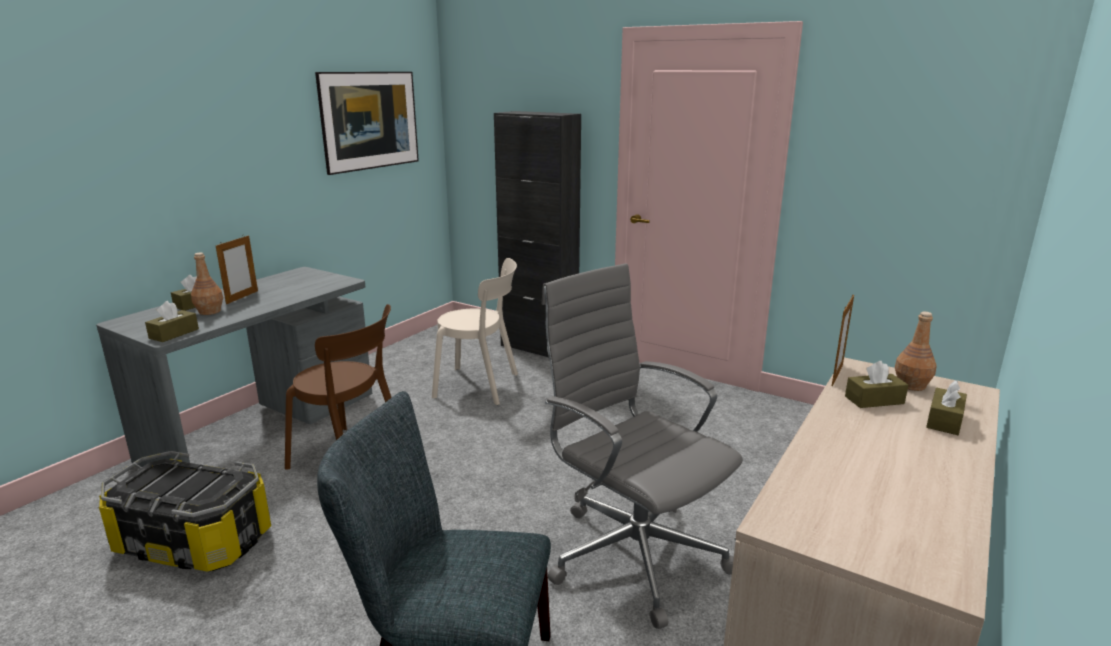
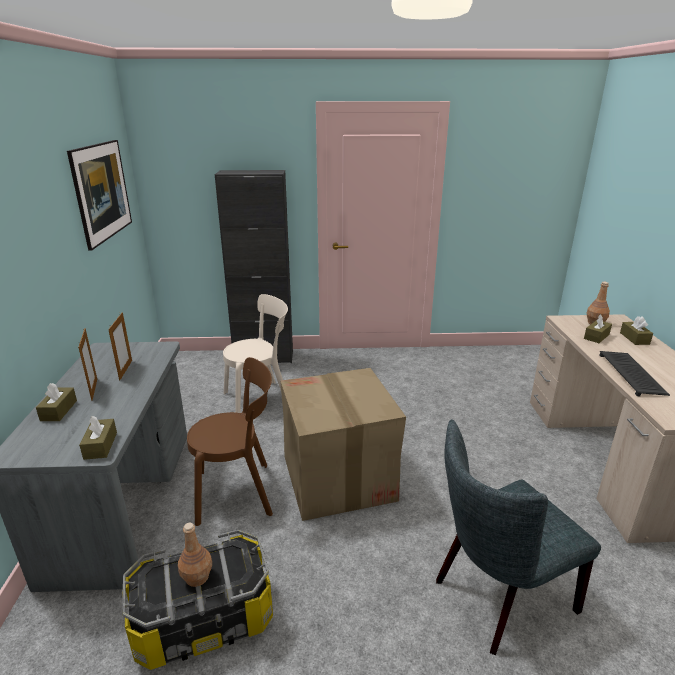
camera: 35 degrees left, 5 degrees up
(210, 311) = (91, 413): brown bottle -> brown bottle (197, 576)
(454, 484) = (338, 478): none -> cardboard box
(633, 552) = (487, 471): grey office chair -> none
(832, 457) = (632, 375): none -> keyboard
(837, 375) = (561, 327): picture frame -> picture frame (125, 370)

